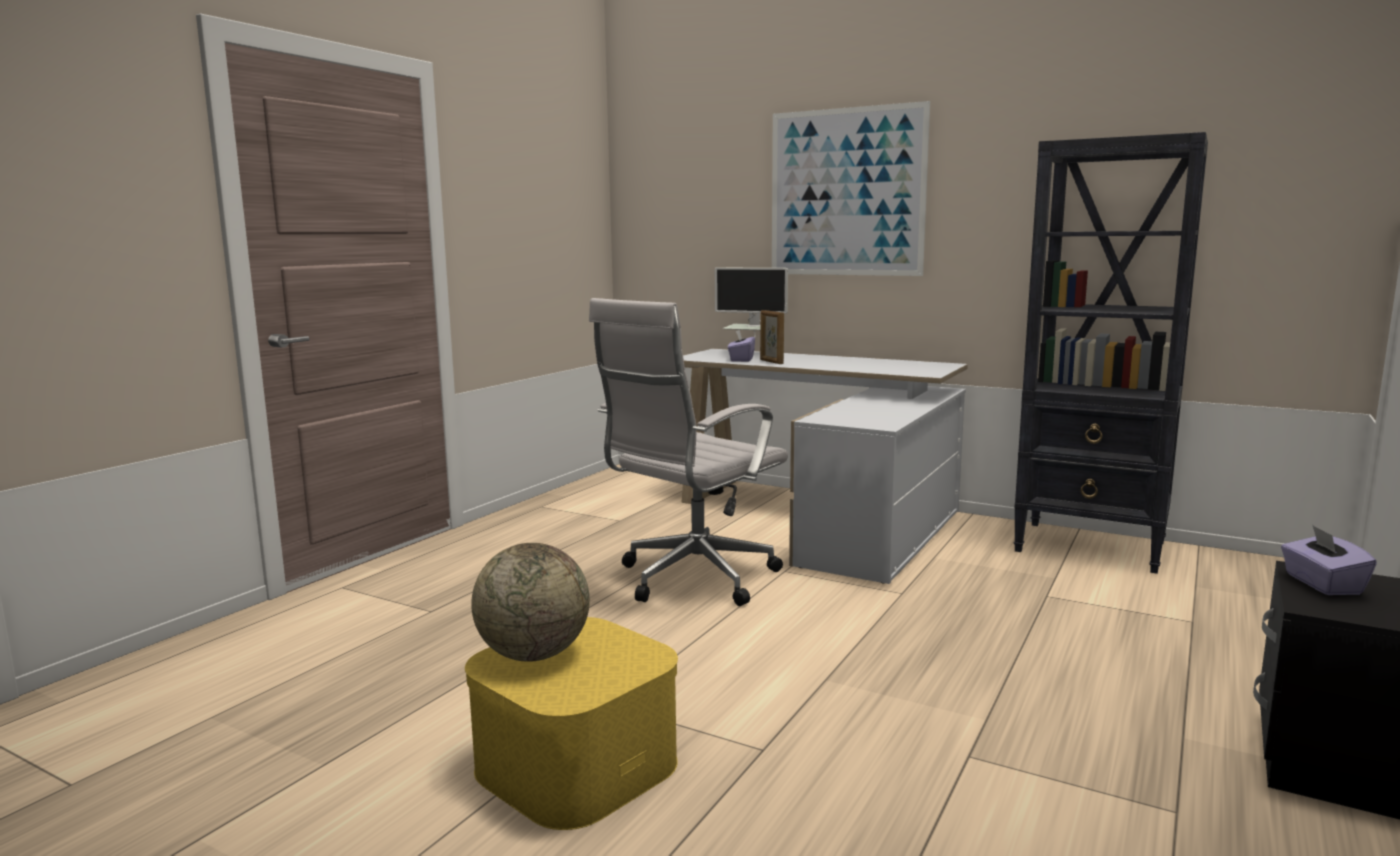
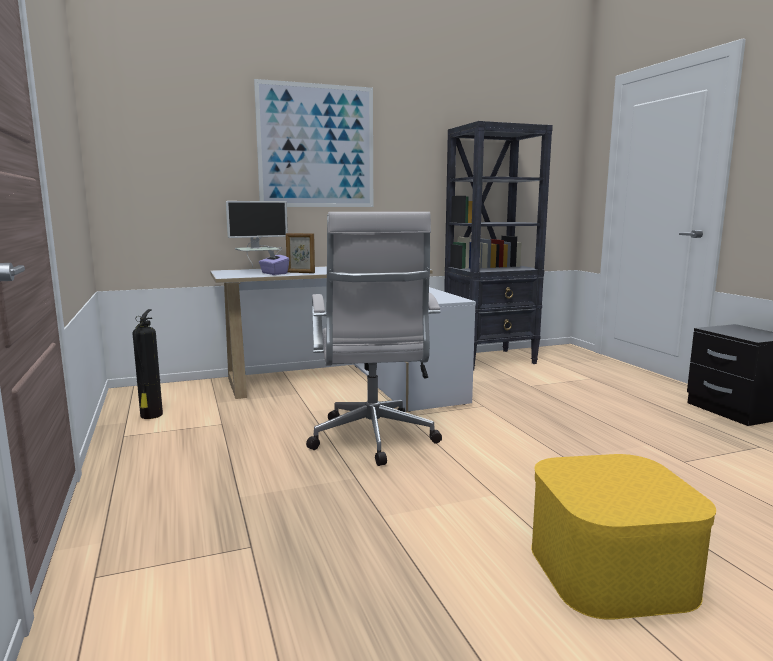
camera: 50 degrees left, 0 degrees up
(533, 654) = (596, 494): globe -> none
(591, 497) = (151, 416): none -> fire extinguisher
(1322, 584) = (729, 331): purple tissue box -> none

